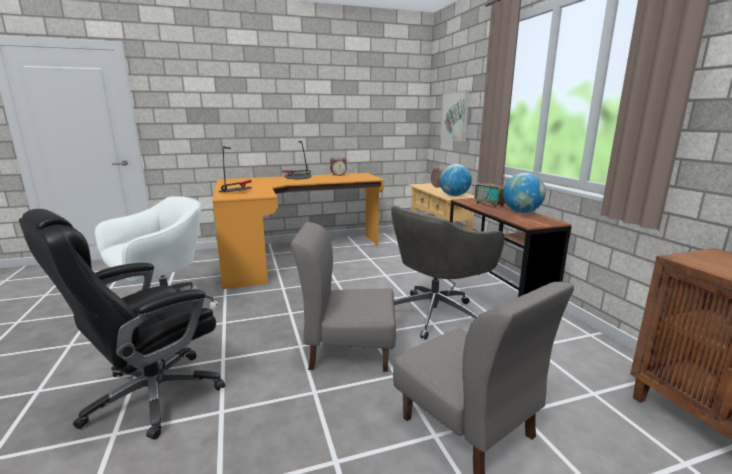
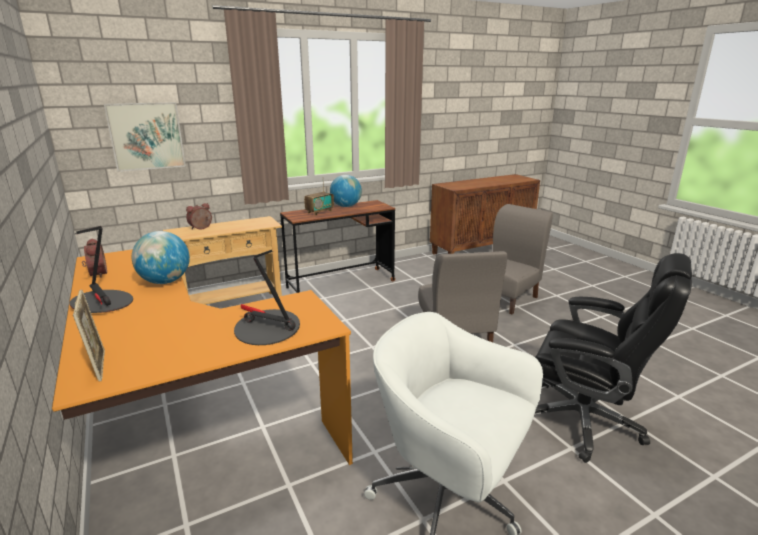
camera: 100 degrees left, 5 degrees up
(237, 180) = (98, 366): none -> picture frame
(436, 314) = (379, 306): grey office chair -> none
(454, 195) = (260, 223): globe -> globe (165, 282)

